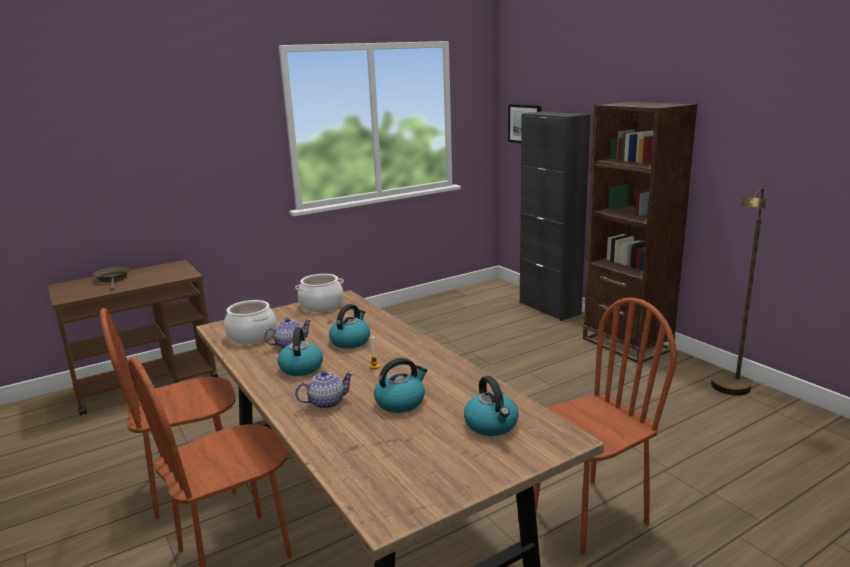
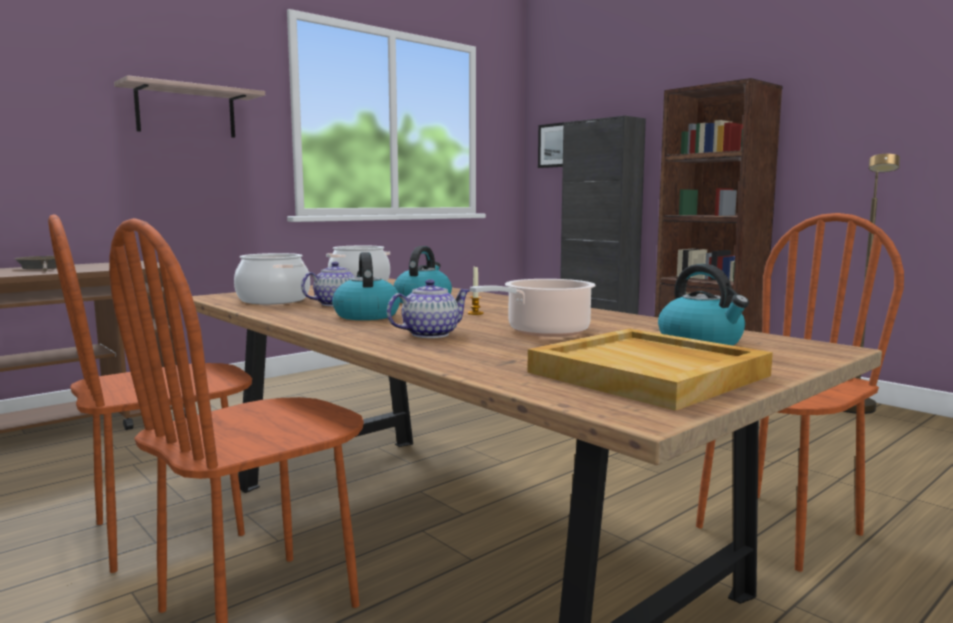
camera: 10 degrees left, 10 degrees down
(204, 144) = (186, 112): none -> shelf
(401, 402) = (544, 332): kettle -> cooking pot
(424, 471) = (650, 374): none -> beige tray

